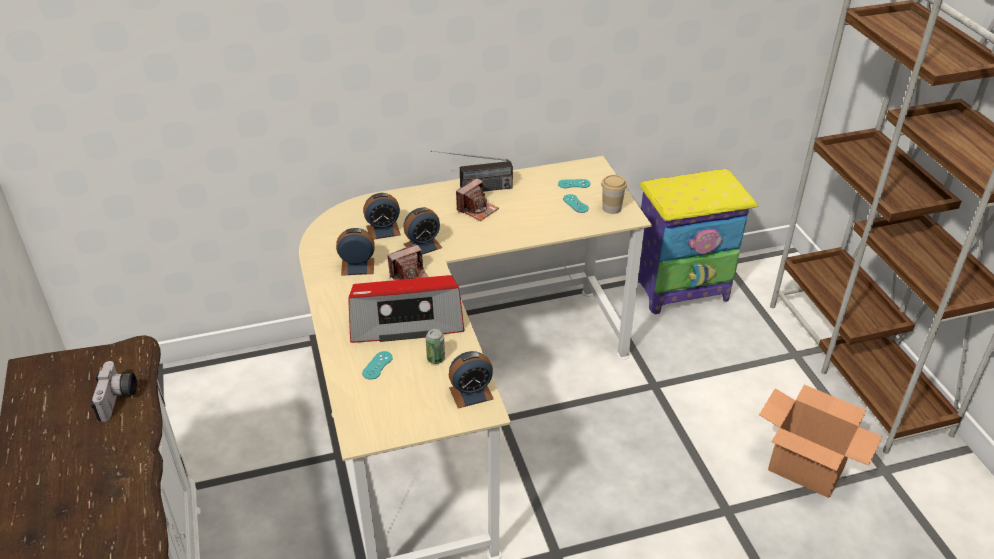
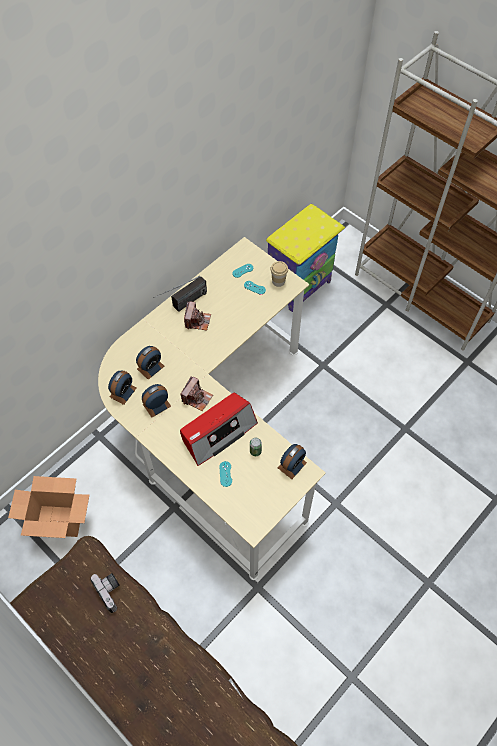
camera: 30 degrees left, 20 degrees up
(423, 246) = (185, 368): alarm clock -> alarm clock (123, 392)
(806, 469) = (430, 380): cardboard box -> cardboard box (60, 521)

